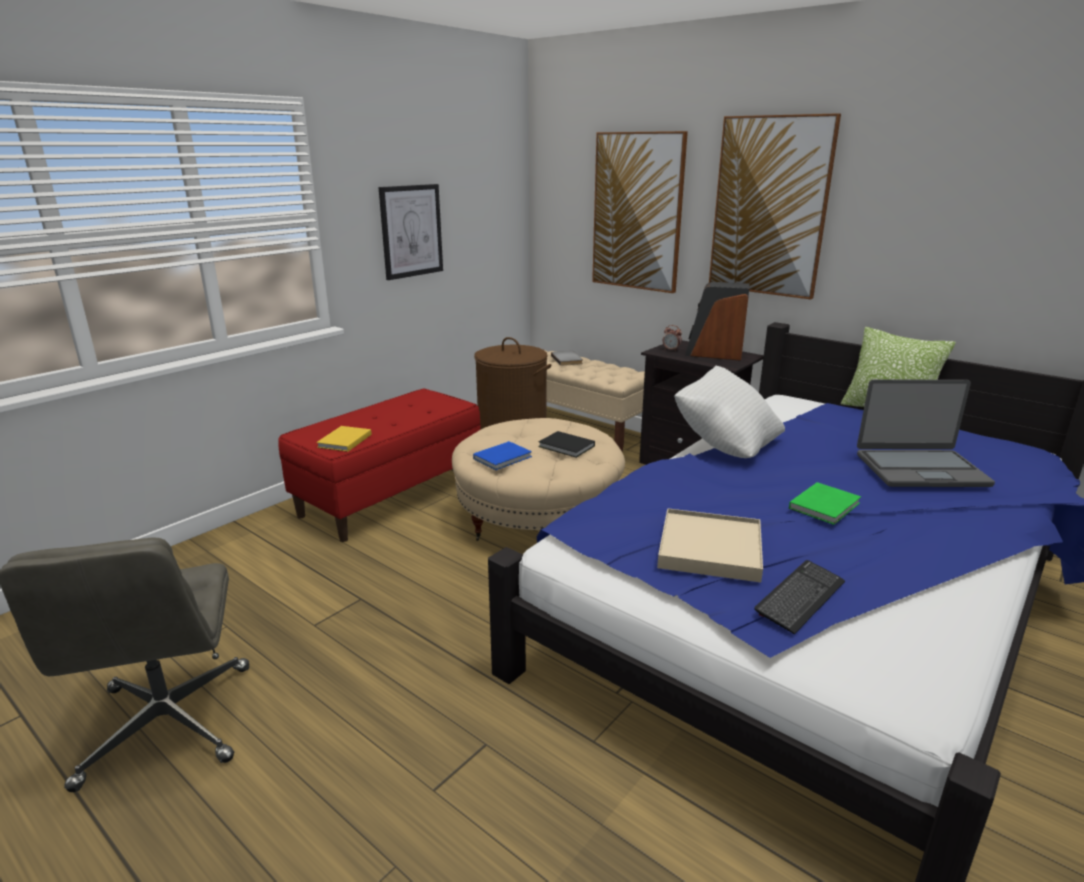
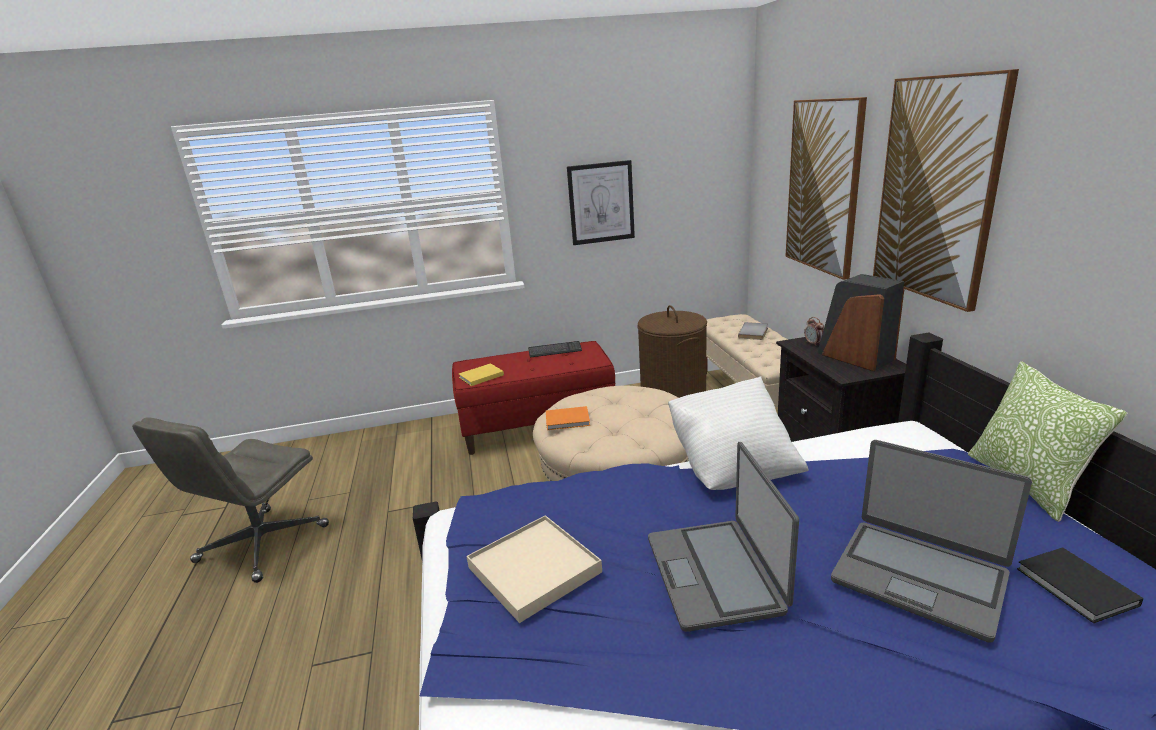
camera: 40 degrees right, 0 degrees up
(504, 457) = (569, 420): blue book -> orange book
(567, 447) = (630, 424): black book -> black book (1077, 588)
(800, 597) = (527, 656): keyboard -> keyboard (555, 350)
(826, 505) = (715, 573): green book -> laptop

